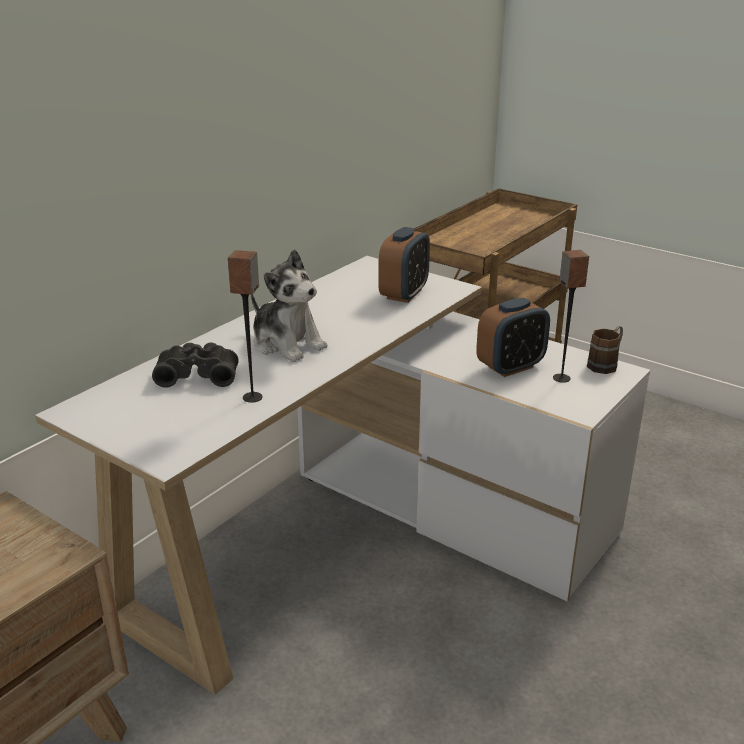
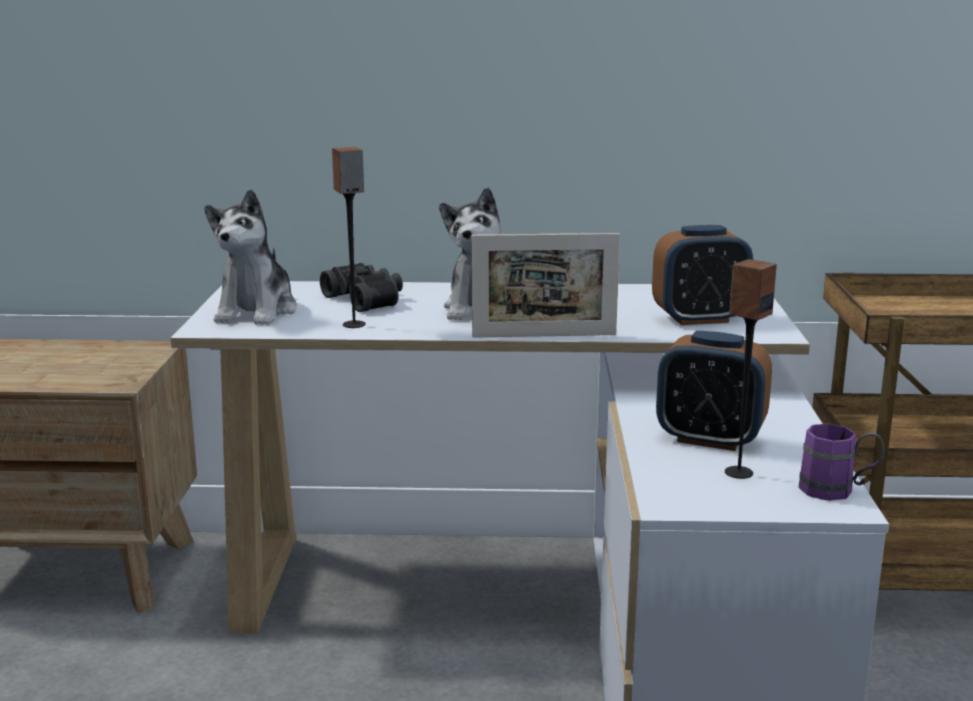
camera: 55 degrees right, 10 degrees down
(157, 425) = (257, 312): none -> plush toy
(372, 345) = (544, 336): none -> picture frame
(606, 364) = (838, 490): brown mug -> purple mug

